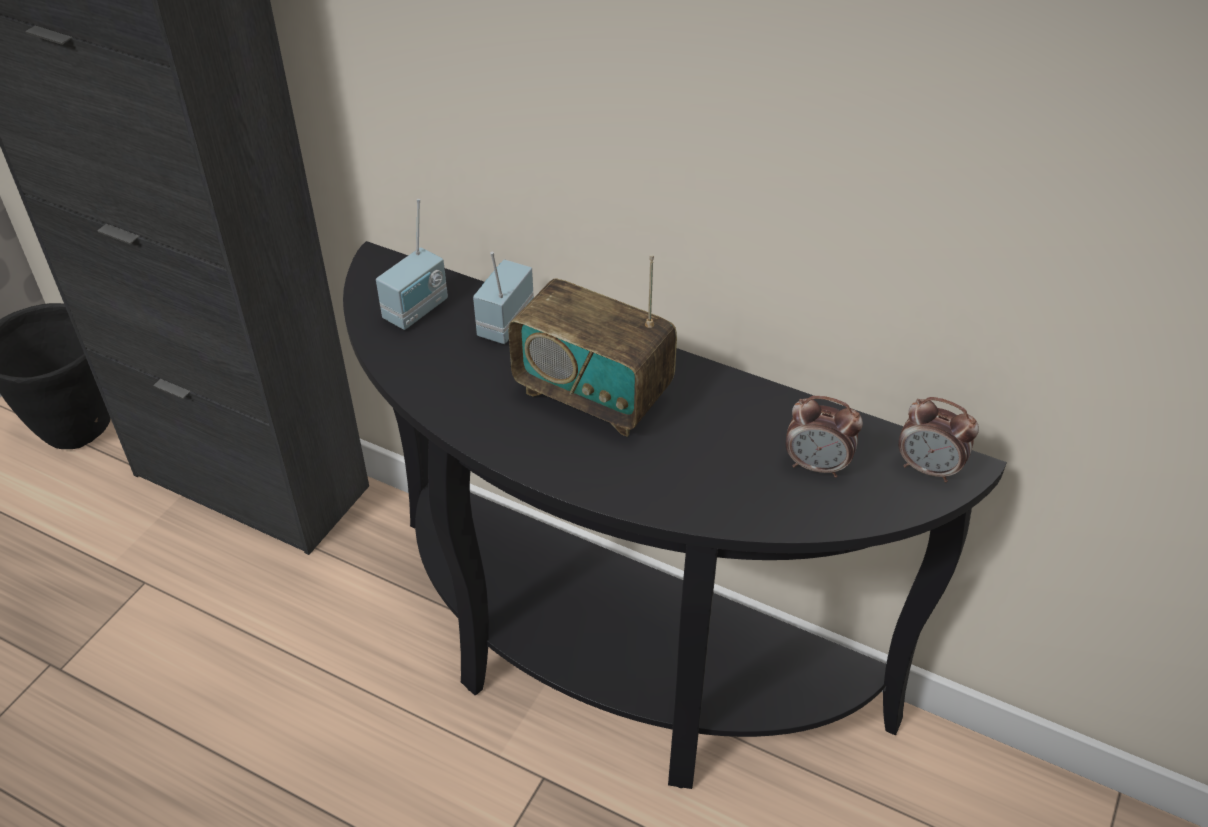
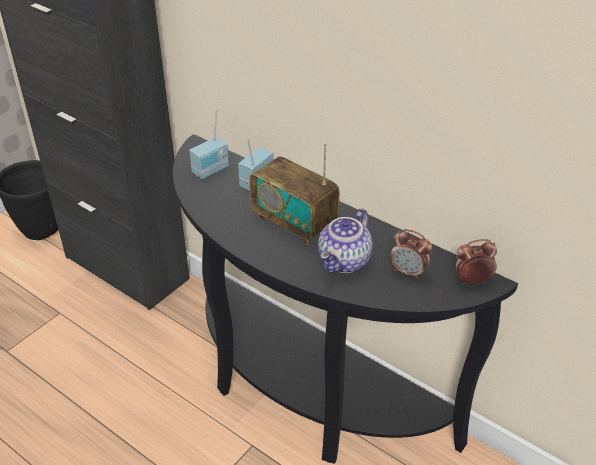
camera: 10 degrees right, 5 degrees down
(702, 461) = (345, 262): none -> teapot
(928, 469) = (471, 281): alarm clock -> alarm clock turned 135 degrees clockwise

